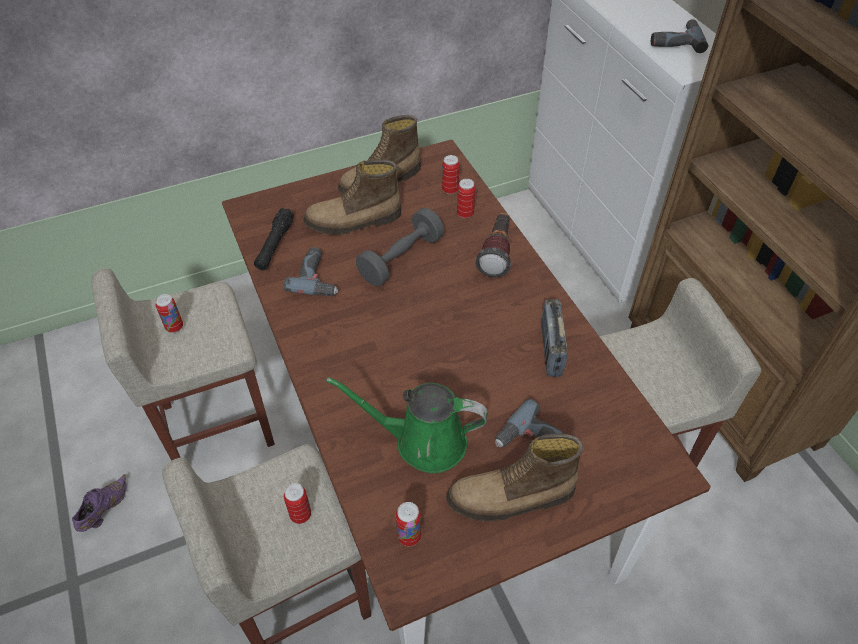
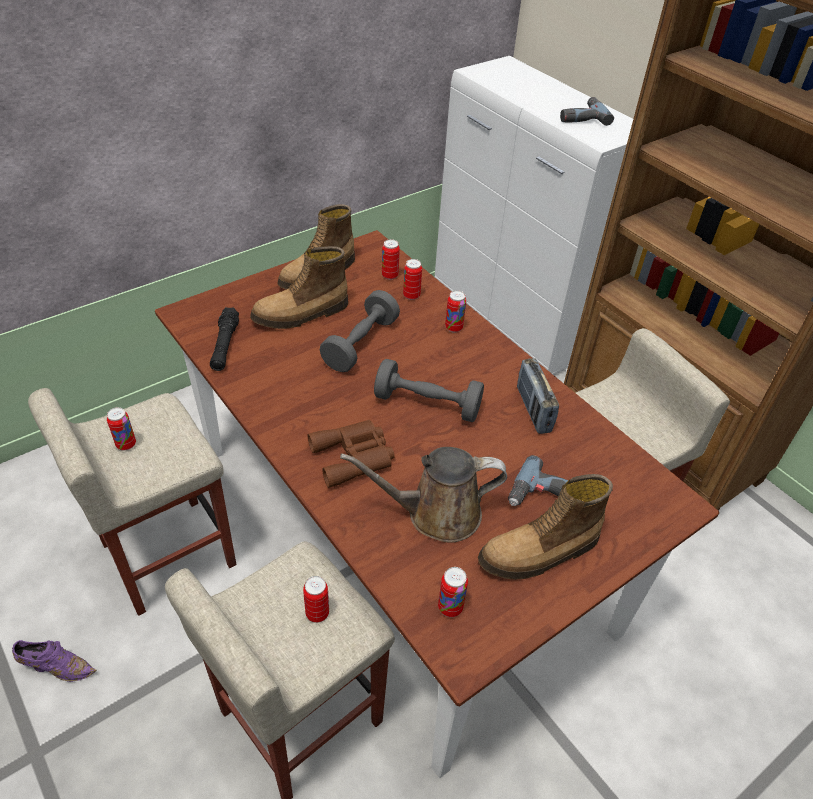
camera: 15 degrees left, 5 degrees down
(104, 510) = (56, 667): purple shoe -> purple shoe turned 90 degrees clockwise
(318, 277) = (280, 371): power drill -> none
(363, 373) = (354, 456): none -> brown binoculars
(423, 441) = (436, 513): green watering can -> brown watering can
(447, 329) = (427, 404): none -> grey dumbbell
(497, 253) = (453, 328): flashlight -> can

